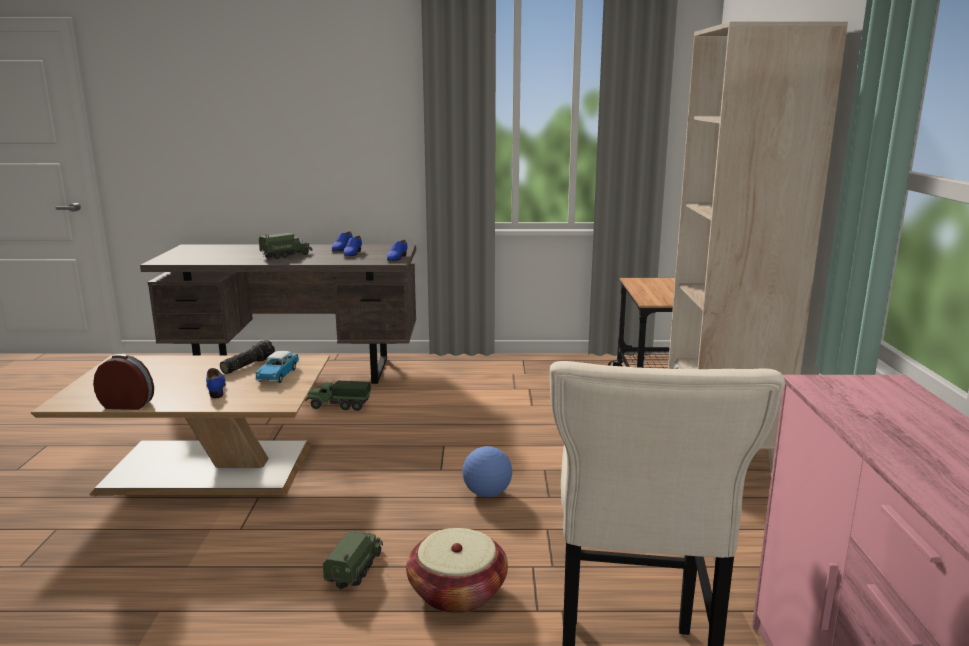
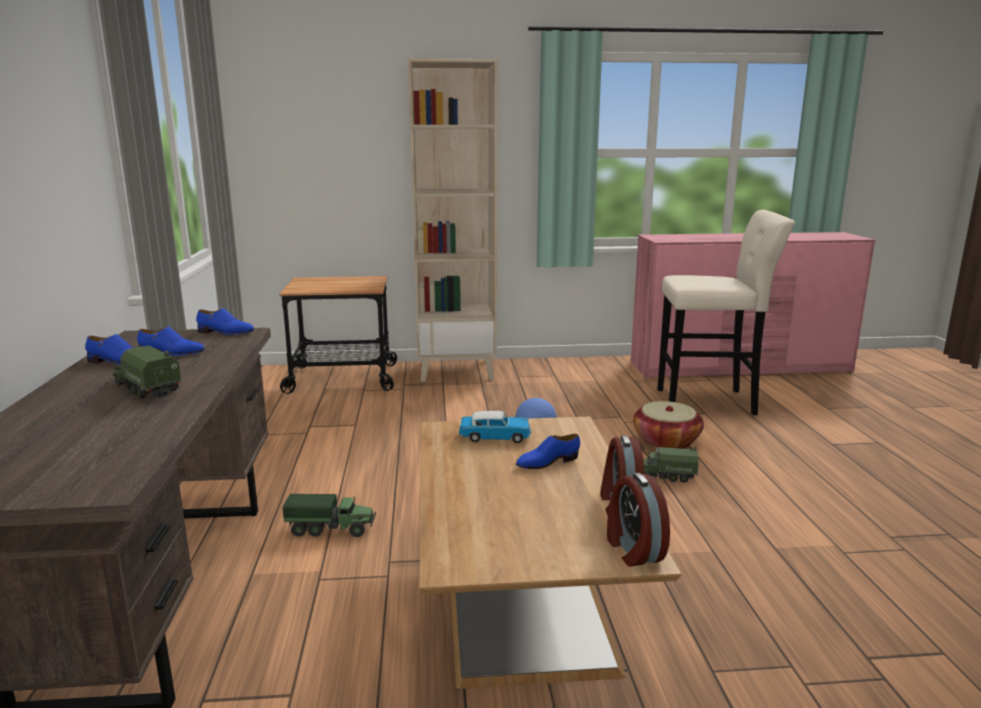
camera: 95 degrees left, 0 degrees up
(71, 402) = (633, 549): none -> alarm clock
(247, 365) = (463, 459): flashlight -> none
(338, 405) = (331, 529): toy truck -> toy truck turned 90 degrees counterclockwise

